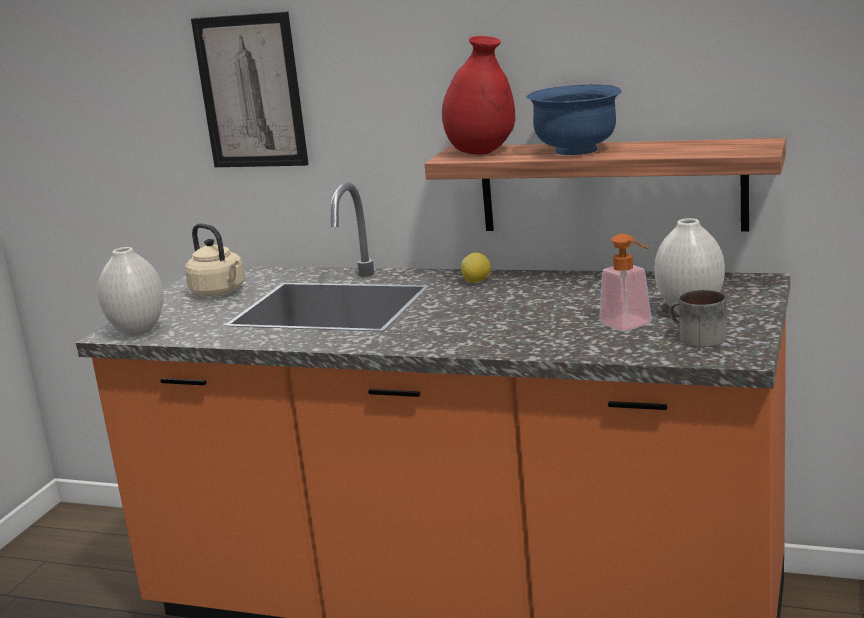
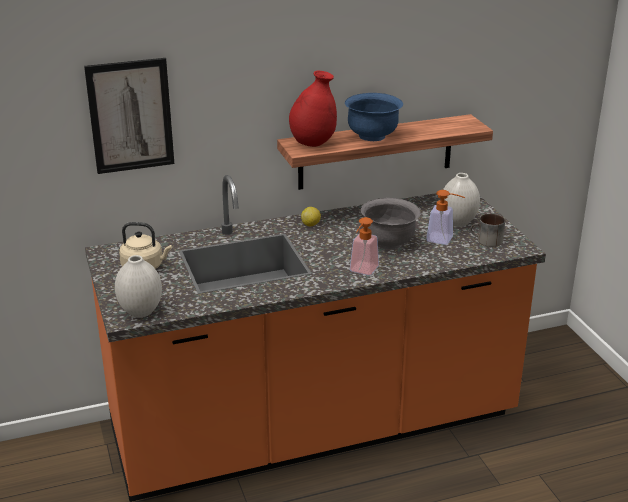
camera: 40 degrees left, 10 degrees up
(448, 340) = (362, 271): none -> soap dispenser
(543, 316) = (388, 243): none -> grey bowl

